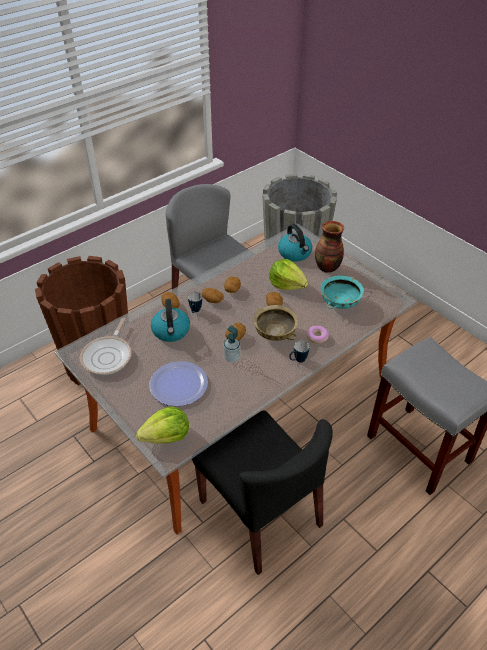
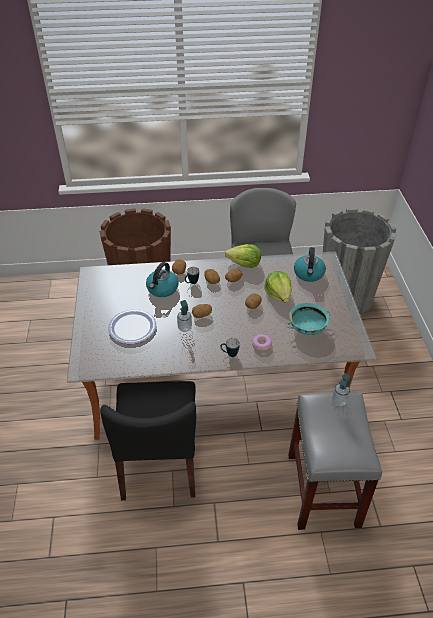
camera: 35 degrees right, 0 degrees up
(108, 356) = (107, 286): frying pan -> none
(166, 436) = (92, 357): lettuce -> lettuce (244, 264)
(274, 332) = (233, 325): beige bowl -> none
(327, 267) = (324, 296): vase -> none
(423, 352) = (339, 401): none -> soap dispenser

